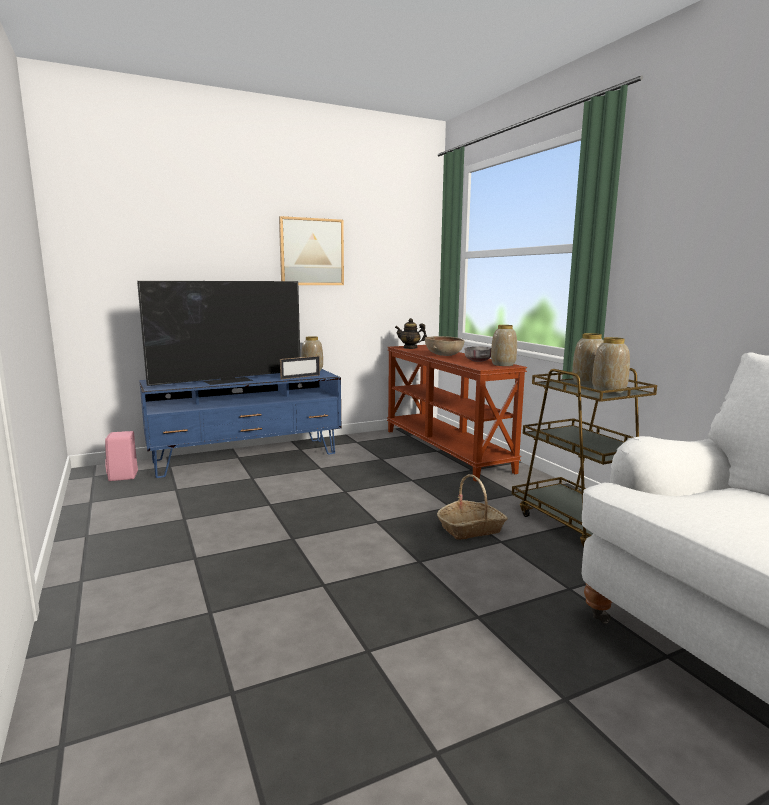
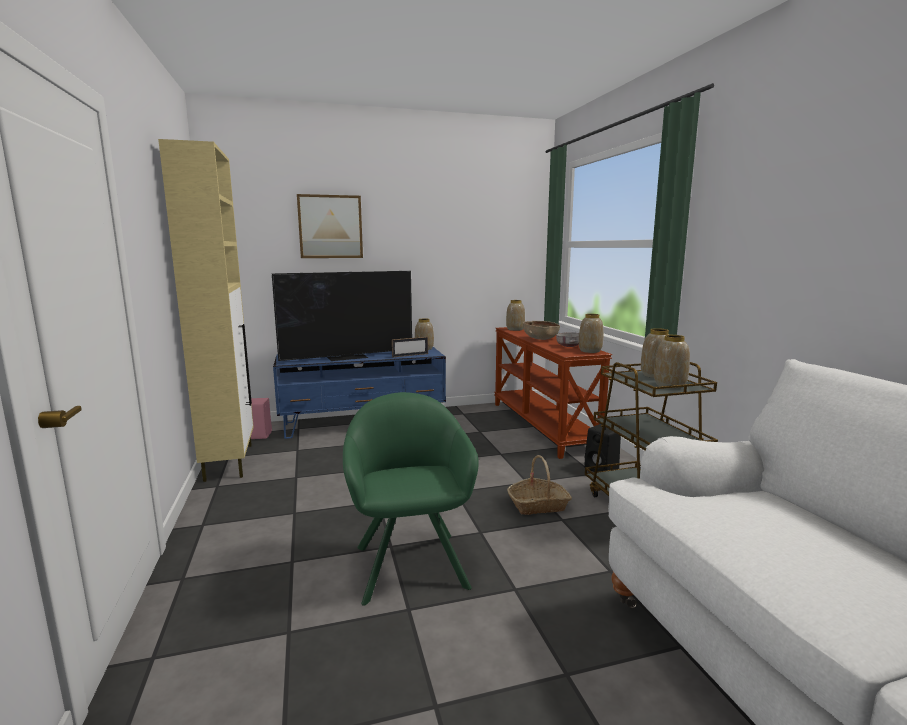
camera: 10 degrees right, 0 degrees up
(94, 507) = (229, 461): none -> beige cabinet
(311, 252) = (426, 243): picture -> picture (330, 227)
(351, 599) = (410, 561): none -> green armchair
(410, 348) = (515, 329): teapot -> vase
(523, 489) = (602, 469): none -> black speaker

